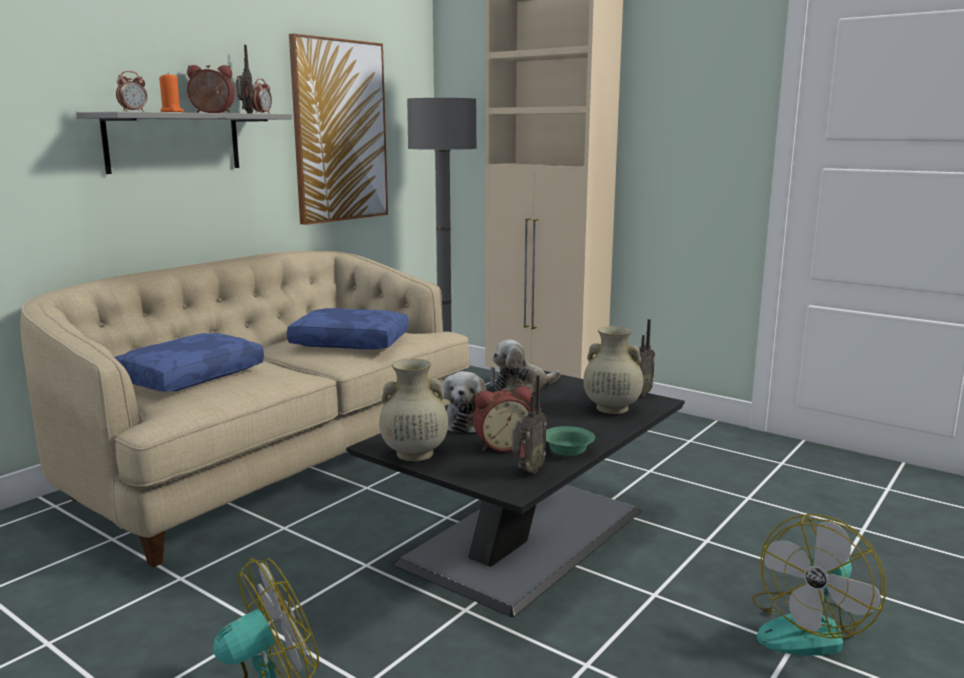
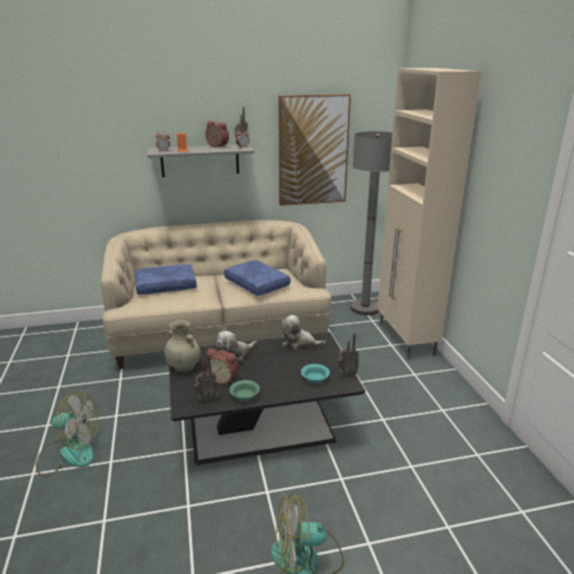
camera: 40 degrees right, 10 degrees up
(611, 408) = (314, 378): beige vase -> turquoise bowl

